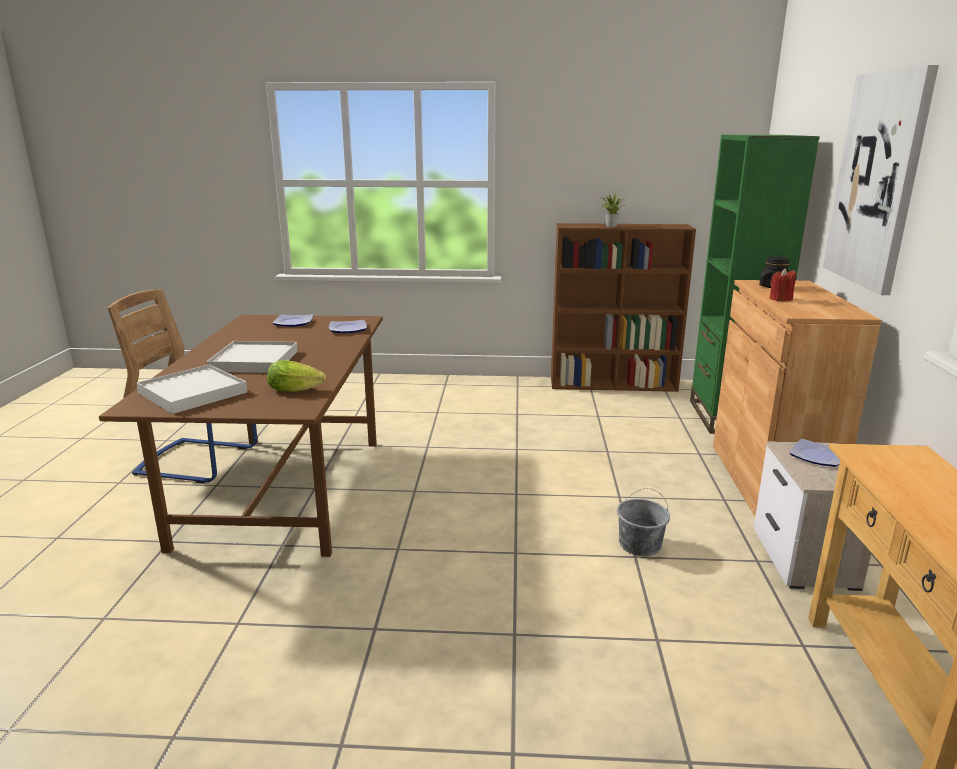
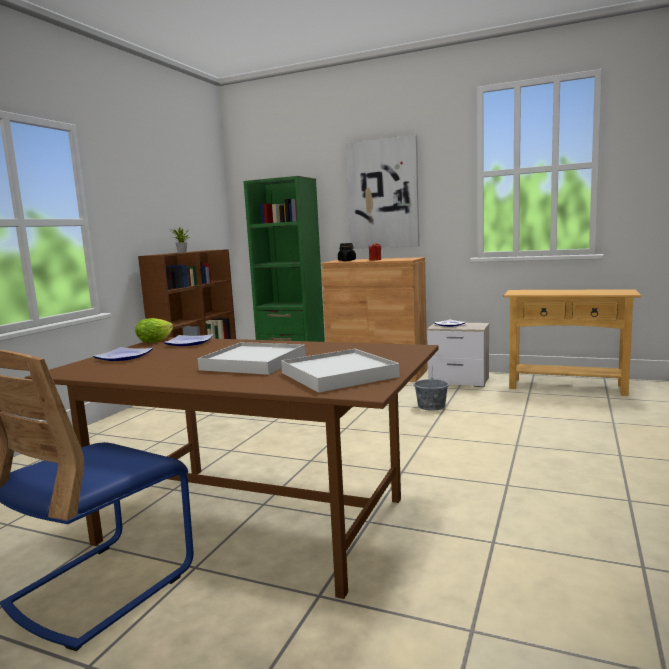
camera: 70 degrees left, 10 degrees down
(298, 390) = (362, 349): lettuce -> lettuce (157, 340)

